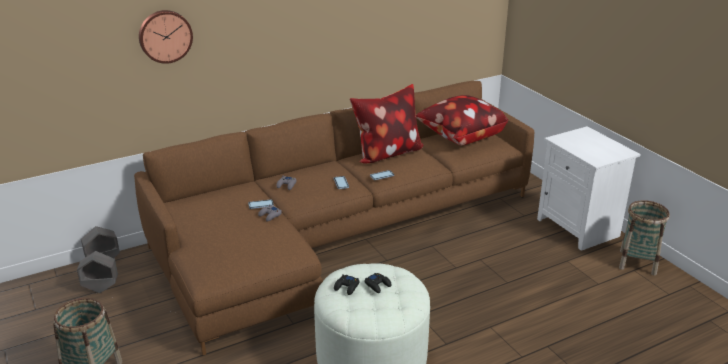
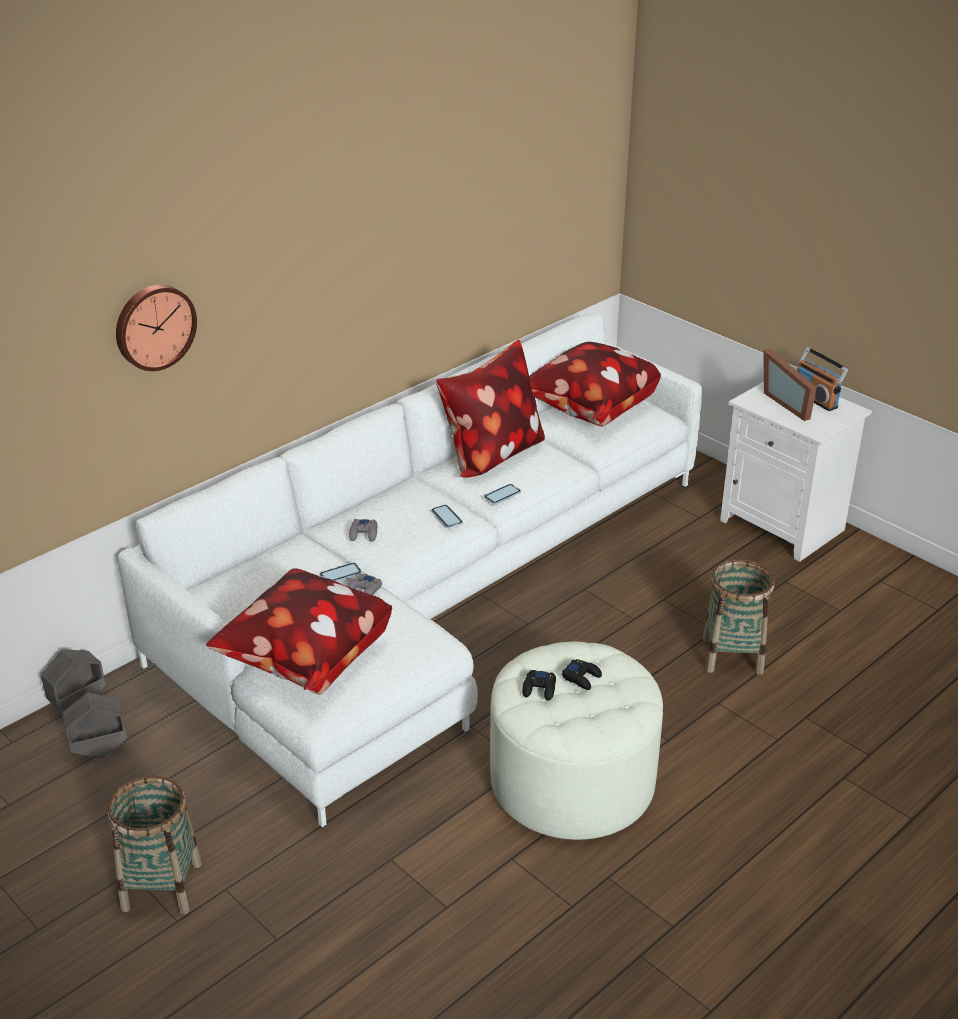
camera: 15 degrees left, 5 degrees up
(212, 248) = (304, 660): none -> pillow
(334, 234) = (430, 595): brown sofa -> white sofa
(585, 143) = (789, 402): none -> picture frame
(604, 143) = (816, 399): none -> radio
(637, 262) = (881, 568): basket -> basket (732, 655)

